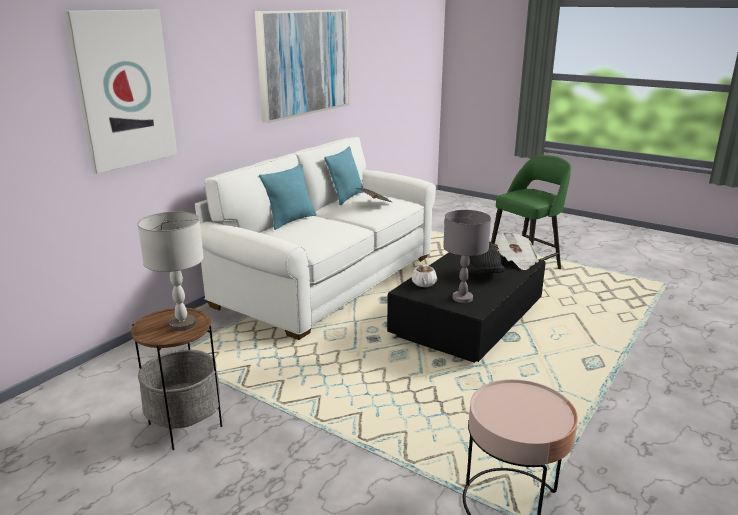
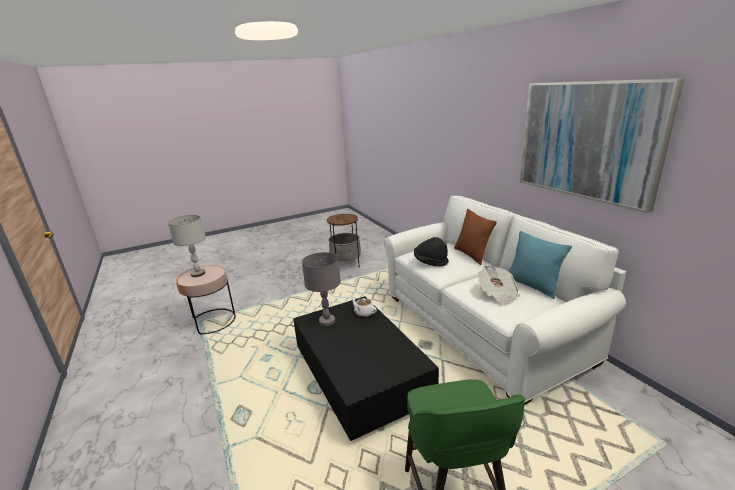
camera: 120 degrees right, 0 degrees up
(124, 89) = (444, 127): picture -> none
(183, 324) = (340, 220): grey table lamp -> grey table lamp (198, 274)
(290, 220) = (472, 255): turquoise pillow -> brown pillow
(484, 275) = (352, 347): black hat -> black hat (430, 262)
(516, 261) = (363, 381): newspaper -> none

